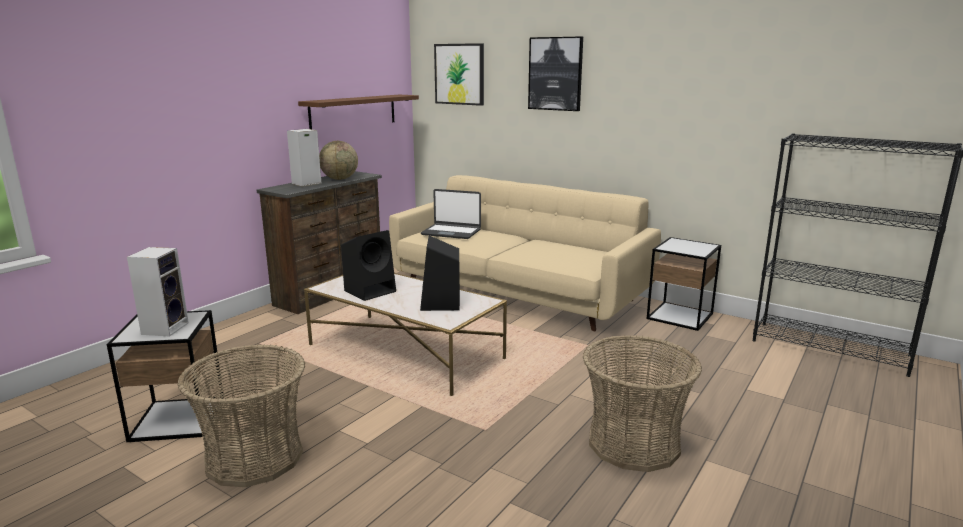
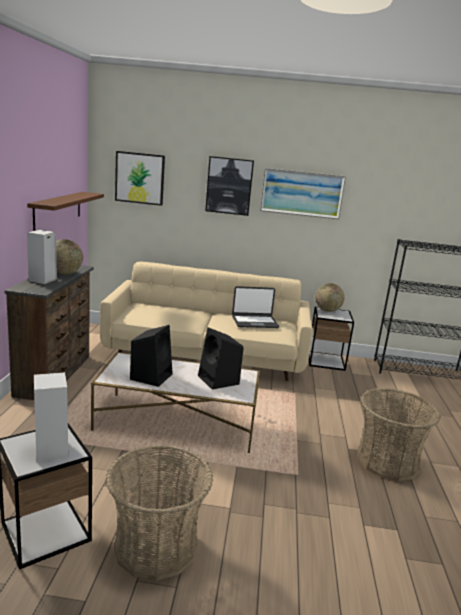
camera: 30 degrees left, 0 degrees up
(451, 232) = (154, 312): laptop -> laptop (254, 322)
(647, 75) = (302, 193): none -> picture
(682, 242) = (327, 310): none -> globe

